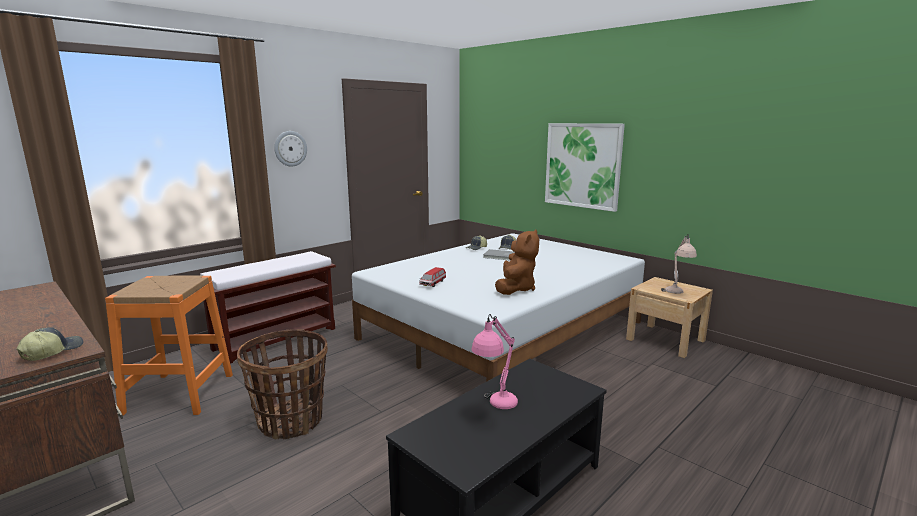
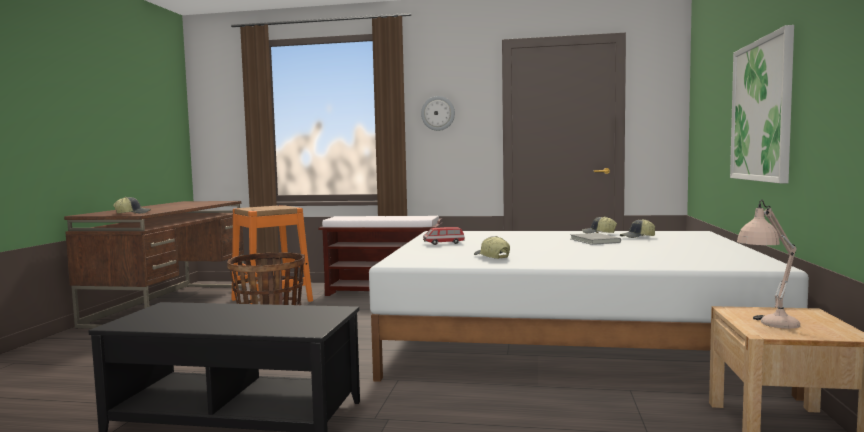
camera: 55 degrees right, 10 degrees down
(495, 408) = (232, 314): pink table lamp -> none
(515, 289) = (491, 257): brown plush toy -> cap

